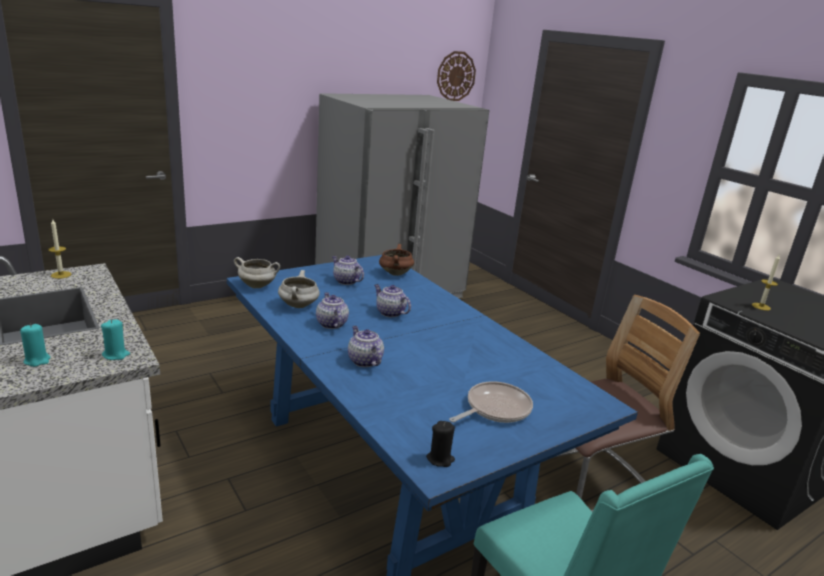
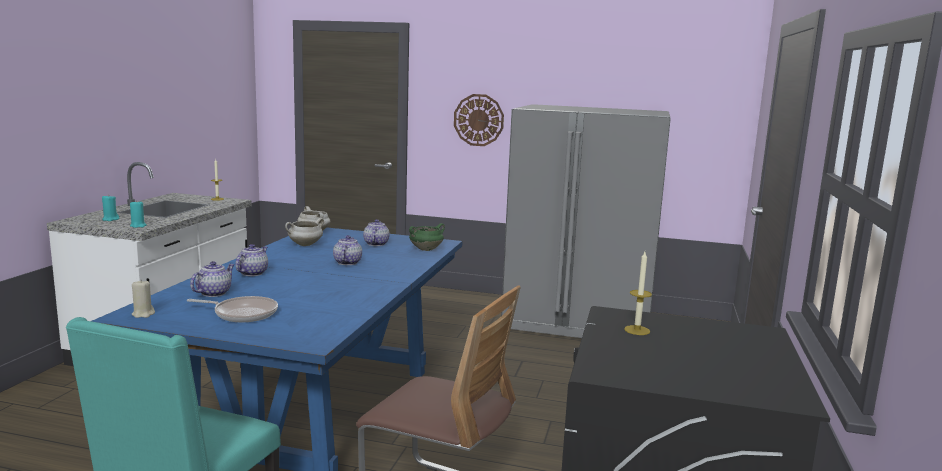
camera: 50 degrees right, 10 degrees down
(331, 324) = (294, 256): teapot -> teapot (214, 293)
(395, 273) = (426, 249): brown cooking pot -> green cooking pot
(440, 459) = (143, 314): black candle -> beige candle
(456, 76) = (711, 91): wall clock -> wall clock (478, 120)

